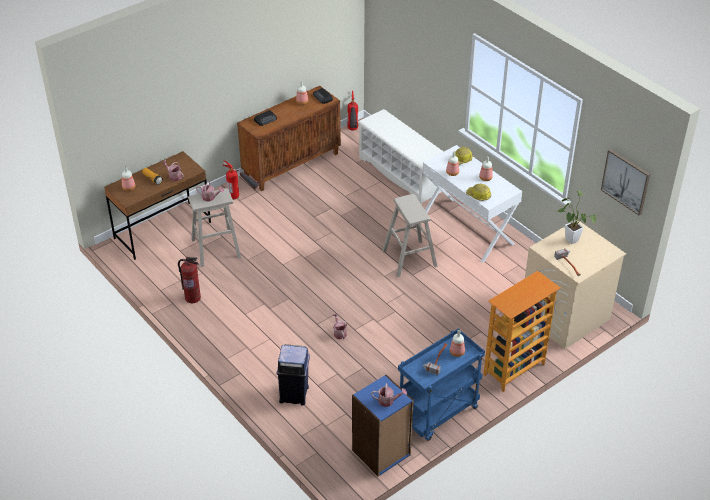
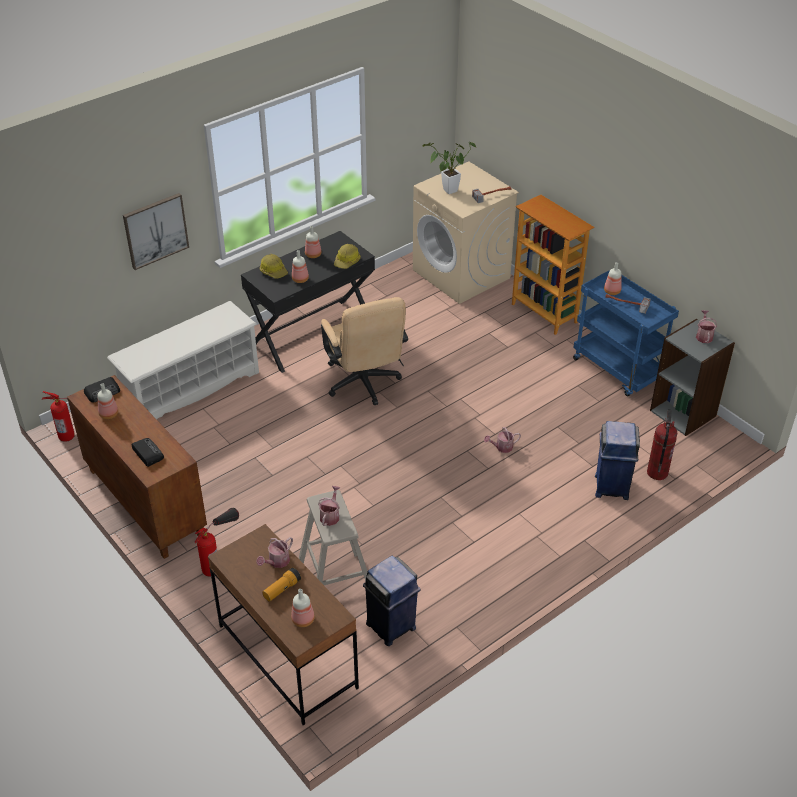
camera: 90 degrees left, 0 degrees up
(177, 273) = (391, 626): none -> blue trash can
(192, 298) = (444, 603): fire extinguisher -> fire extinguisher (657, 473)
(381, 453) = (683, 413): blue bookcase -> grey bookcase
(409, 258) = (364, 385): beige stool -> beige office chair
(467, 229) = (312, 334): white desk -> black desk
(626, 181) = (426, 105): picture -> picture (155, 230)

